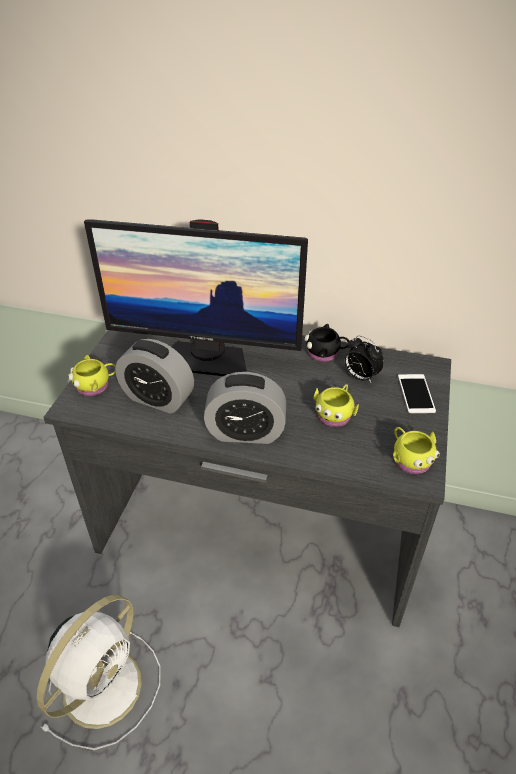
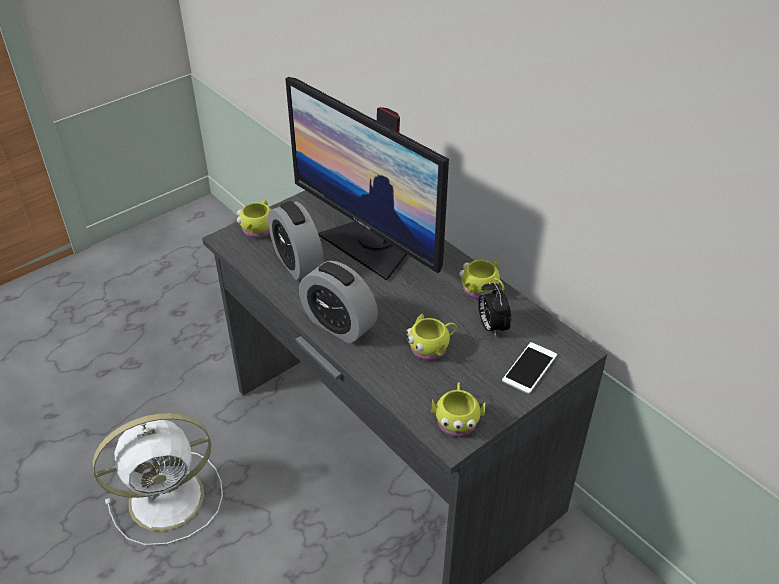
camera: 35 degrees right, 0 degrees up
(325, 353) = (482, 290): black mug -> yellow mug

